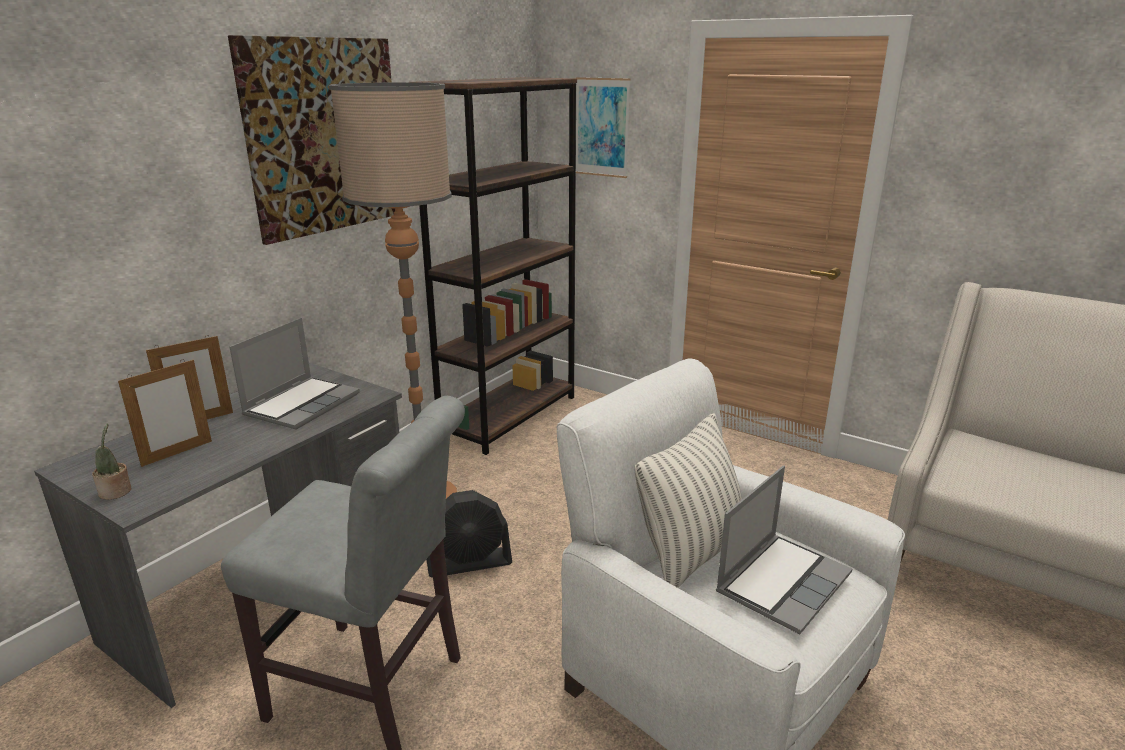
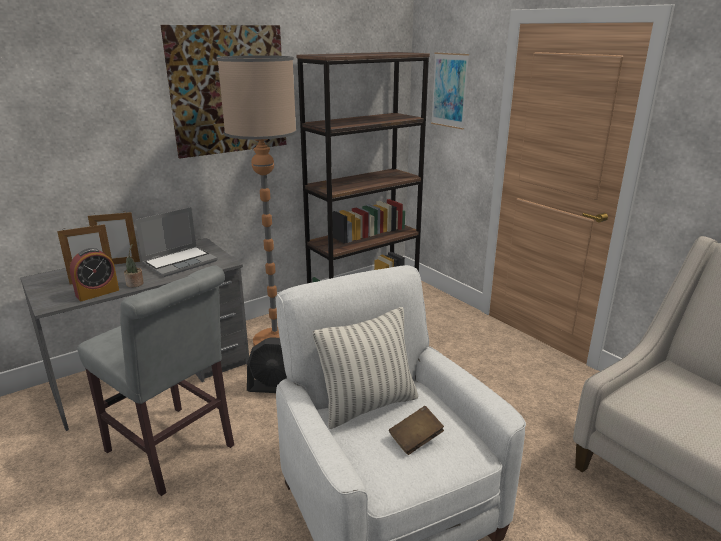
camera: 20 degrees right, 0 degrees up
(116, 492) = (47, 296): potted plant -> potted plant (135, 284)
(205, 472) = (97, 293): none -> alarm clock
(782, 582) = (416, 439): laptop -> brown book

